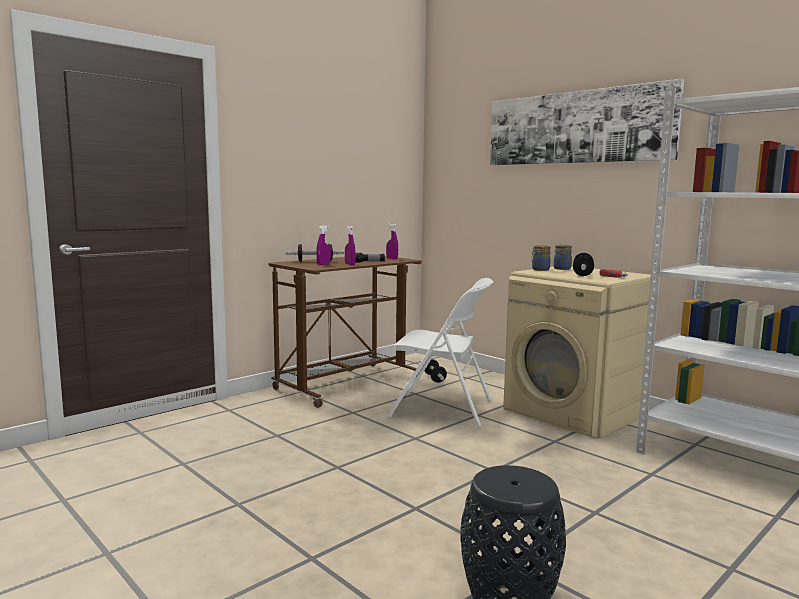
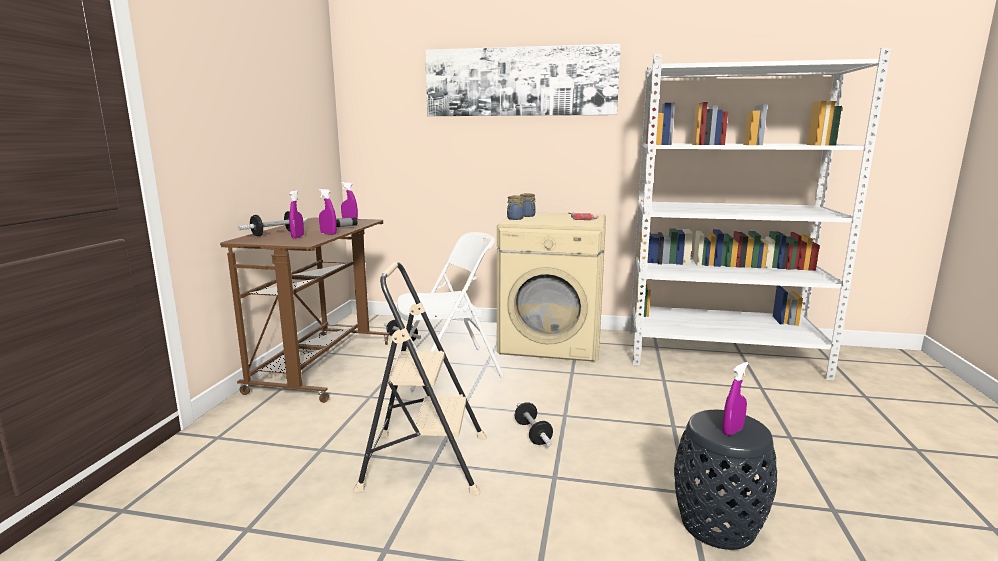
camera: 35 degrees left, 5 degrees up
(331, 463) = (420, 460): none -> beige step ladder
(510, 485) = (732, 431): none -> purple spray bottle
(582, 274) = (557, 219): dumbbell -> dumbbell (533, 434)

